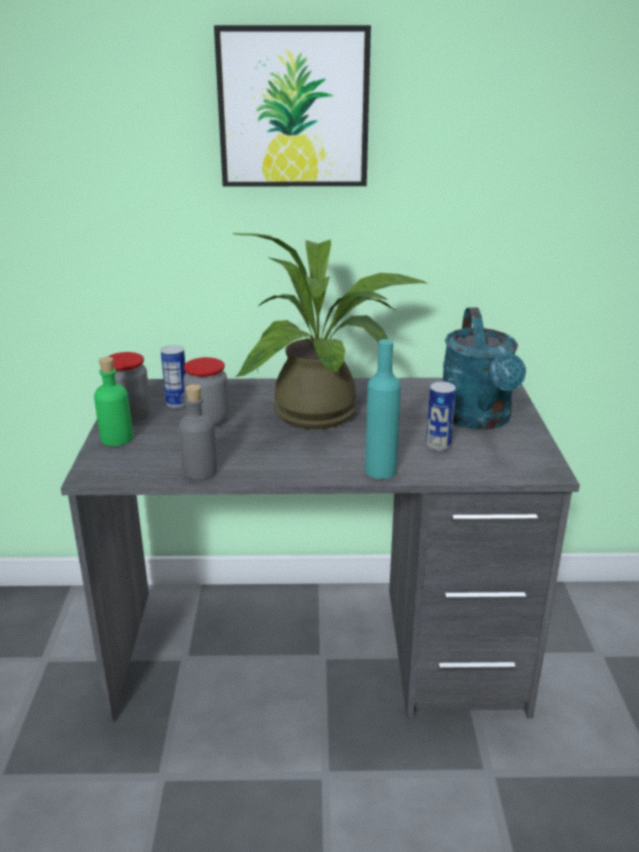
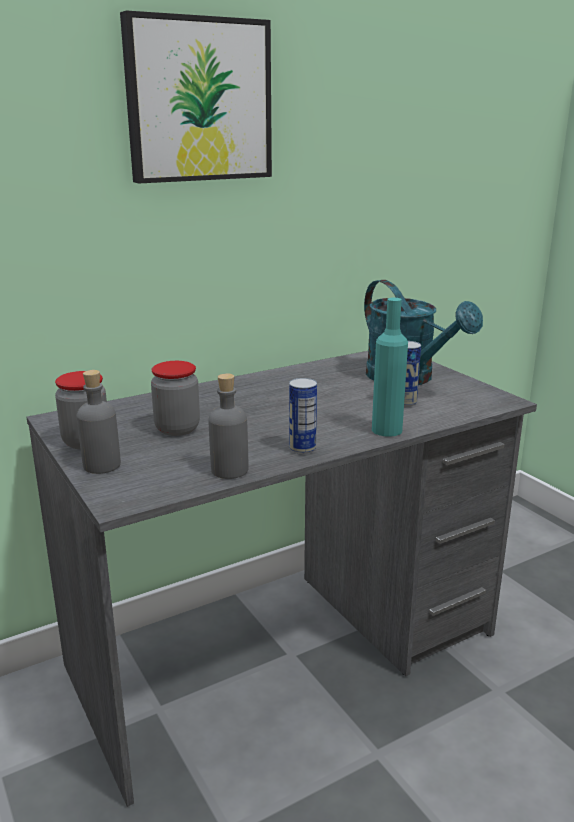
camera: 30 degrees left, 5 degrees down
(116, 438) = (101, 465): green bottle -> grey bottle
(177, 404) = (125, 423): can -> can (302, 448)
(326, 413) = (281, 400): potted plant -> none

